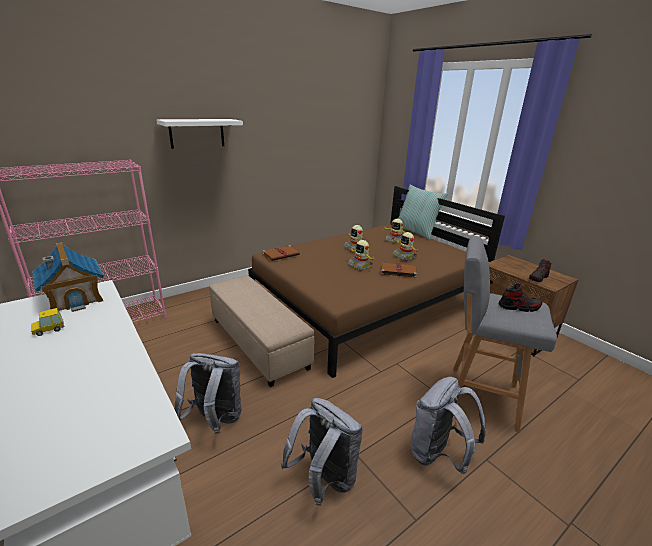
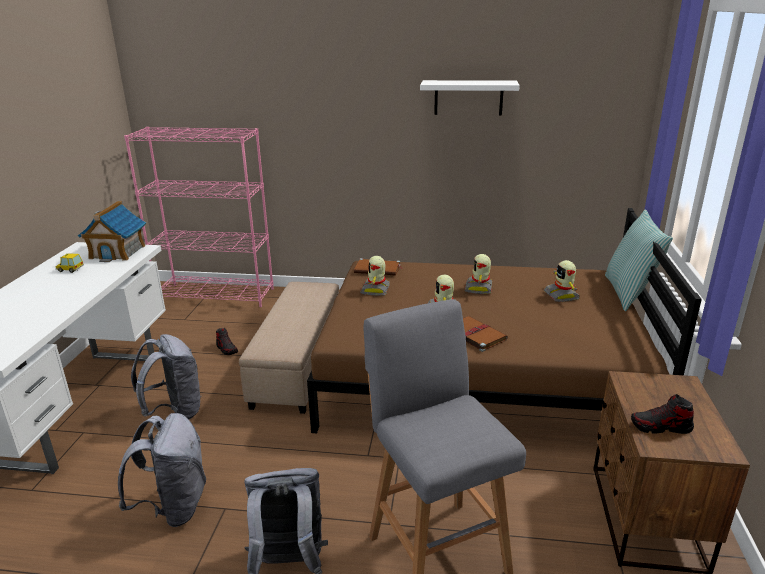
camera: 45 degrees right, 0 degrees up
(197, 133) = (334, 103): white shelf -> white shelf (468, 97)
(404, 256) = (525, 320): toy robot -> toy robot (376, 290)
(518, 307) = (456, 428): shoe -> shoe (227, 349)

